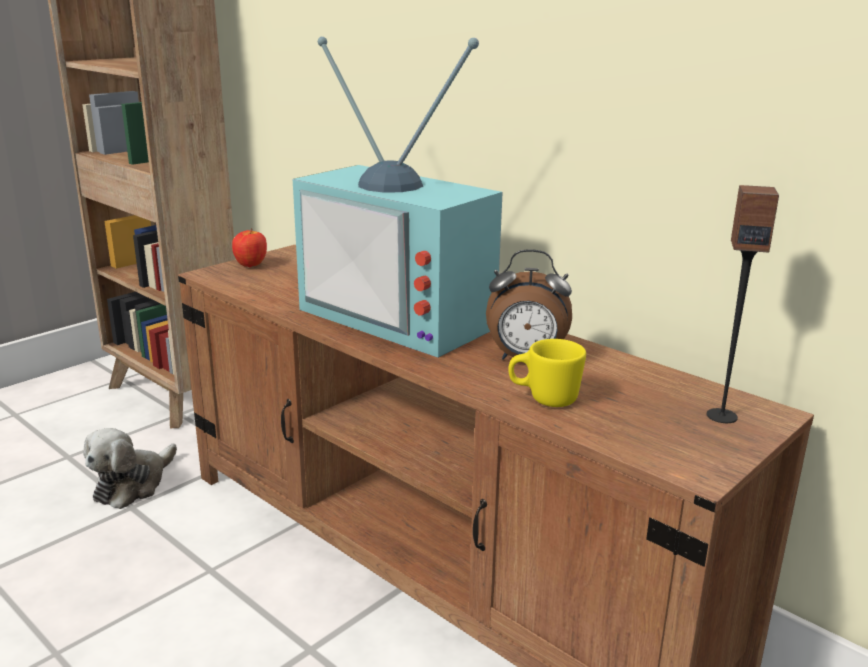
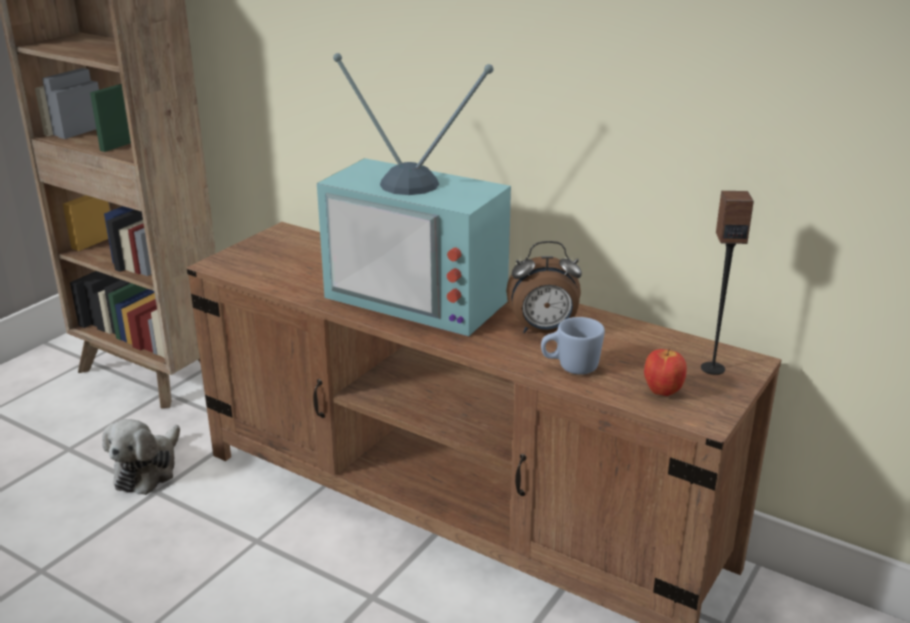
camera: 10 degrees left, 5 degrees up
(250, 265) = (252, 251): apple -> apple (662, 392)
(544, 399) = (570, 367): yellow mug -> blue mug

